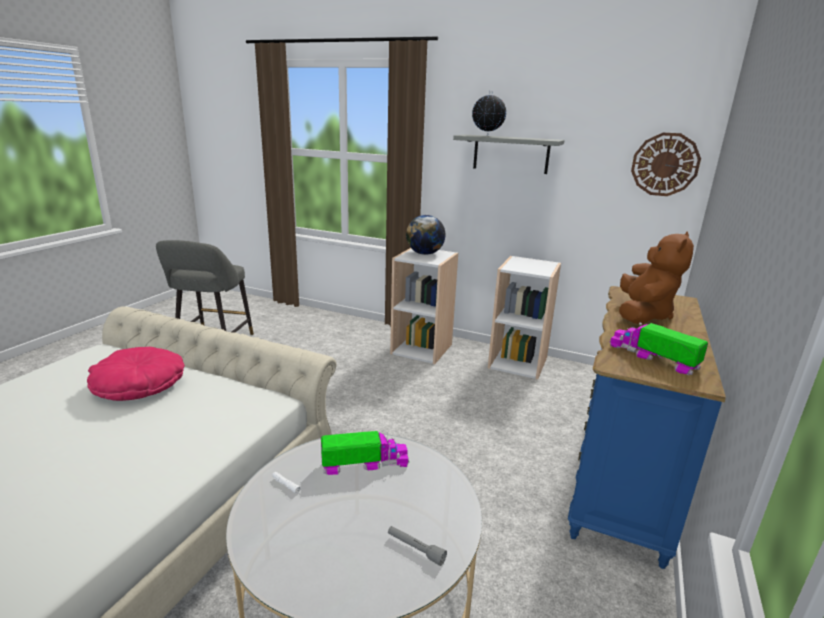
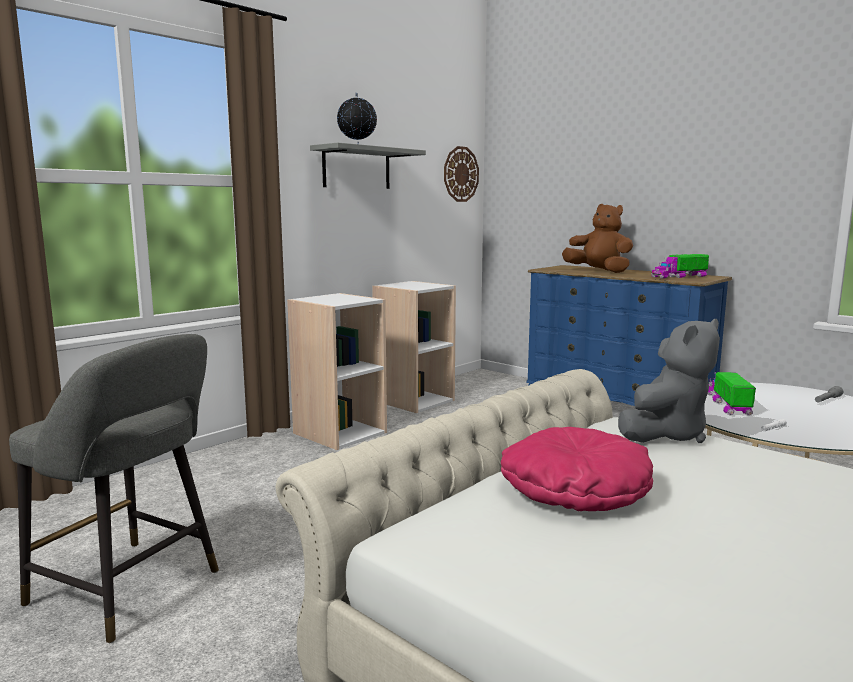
camera: 70 degrees left, 10 degrees down
(236, 415) = (665, 434): none -> grey plush toy
(424, 254) = (331, 299): globe -> none

